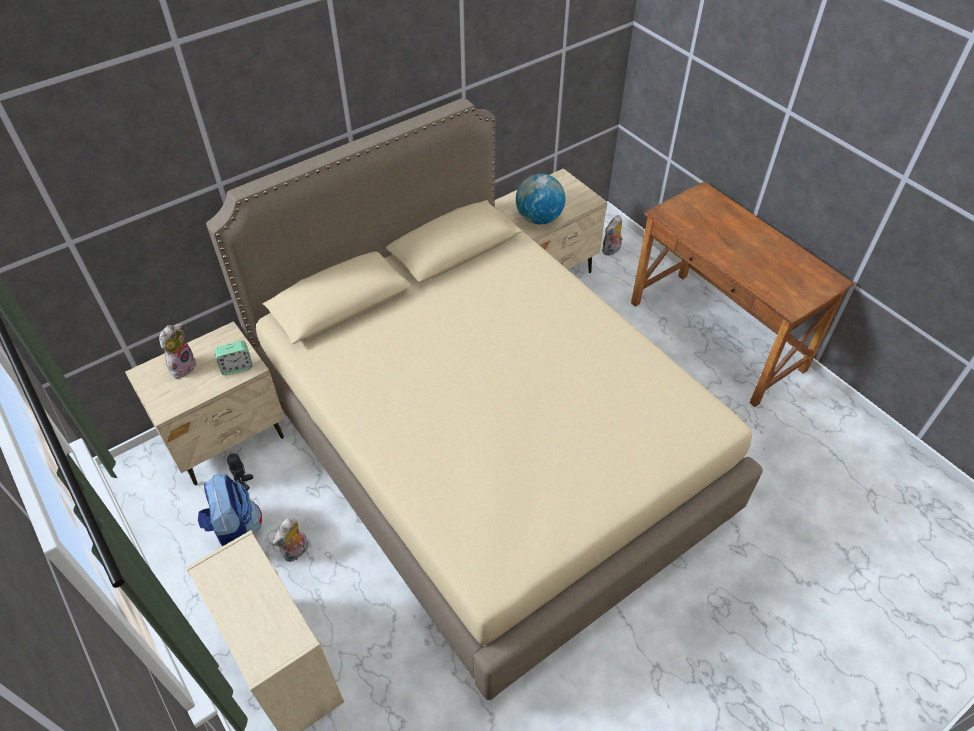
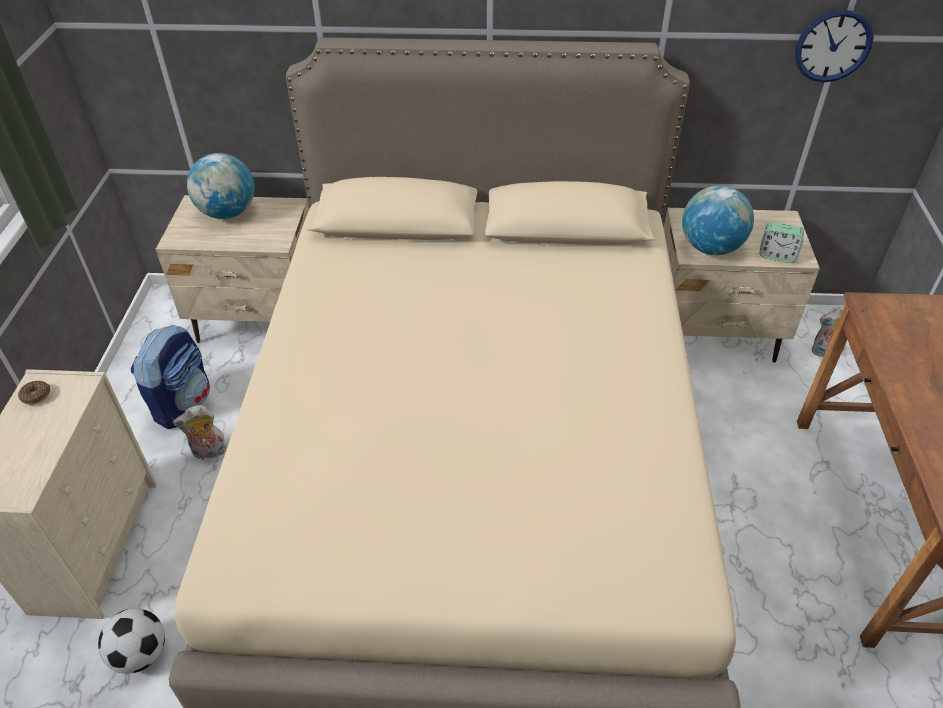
camera: 40 degrees right, 5 degrees down
(182, 366) = (228, 213): plush toy -> globe
(220, 578) = (36, 396): none -> donut
(237, 367) = (266, 236): alarm clock -> alarm clock (777, 255)
(244, 482) = (233, 364): toy robot -> none
(394, 699) = (141, 654): none -> football
(561, 57) = (833, 46): none -> wall clock

